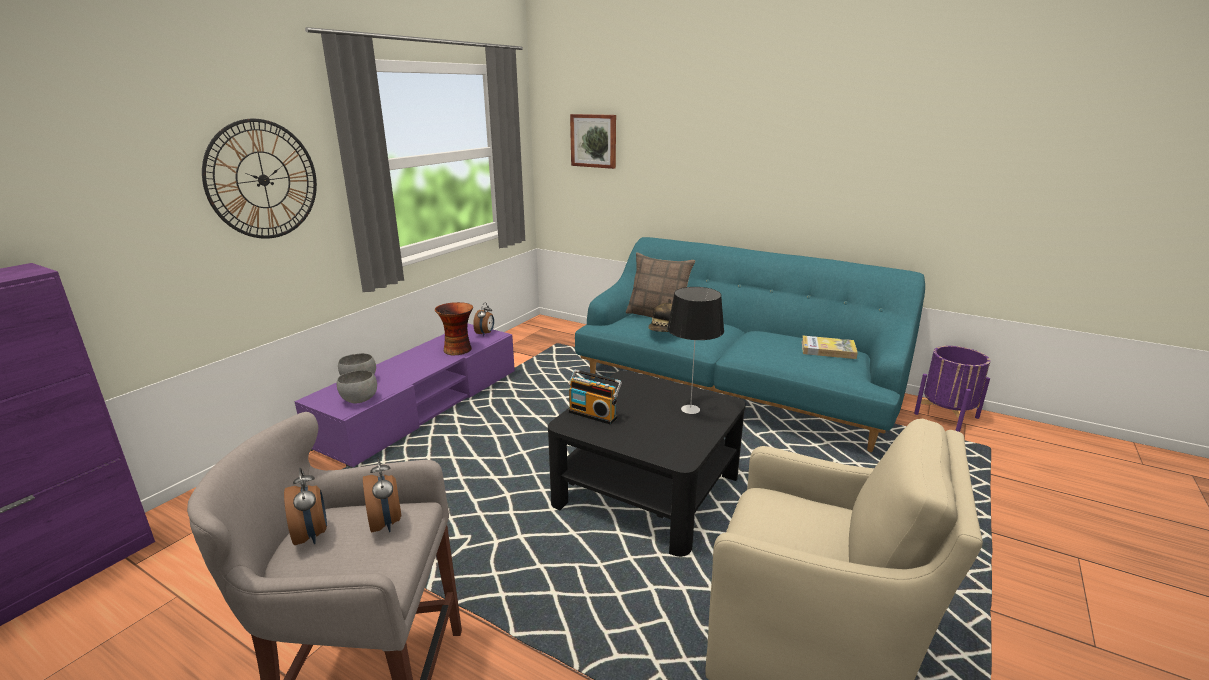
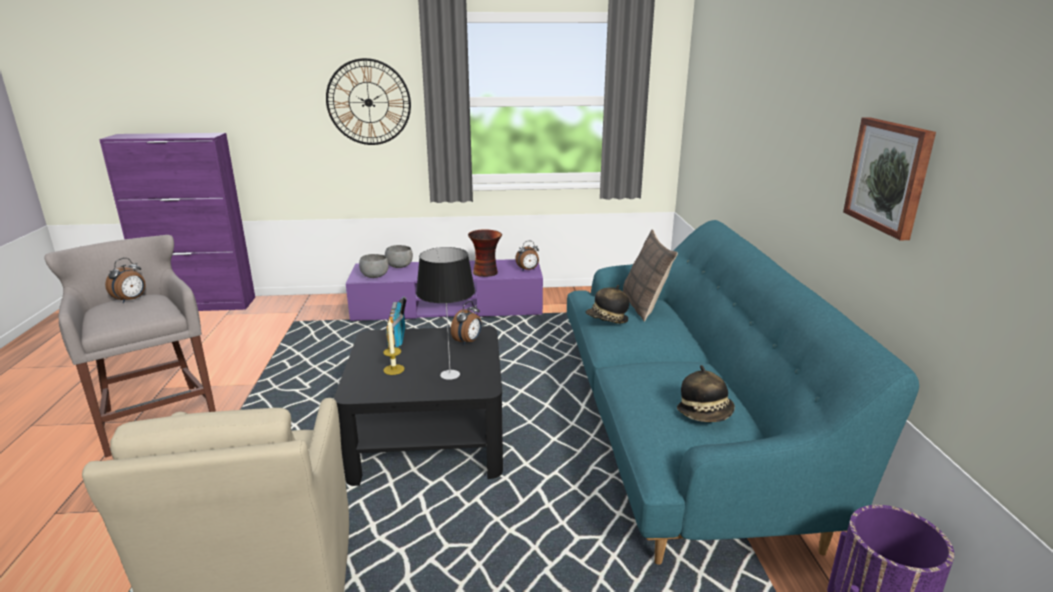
camera: 55 degrees right, 0 degrees up
(386, 523) = (148, 311): alarm clock -> alarm clock (468, 341)
(594, 140) = (712, 99): picture -> picture (889, 176)
(653, 430) = (393, 369): none -> candle
(828, 350) = (705, 414): book -> hat

